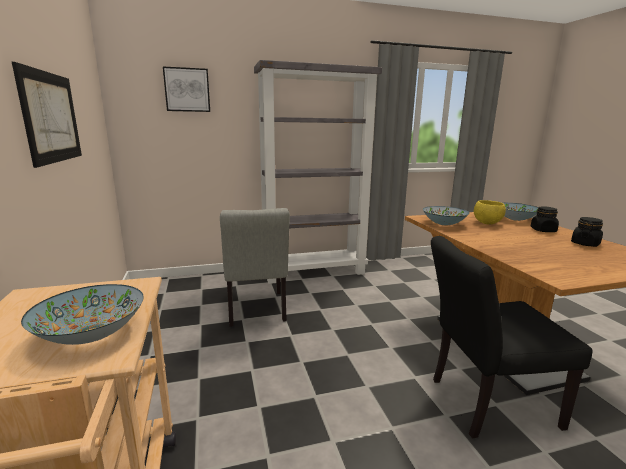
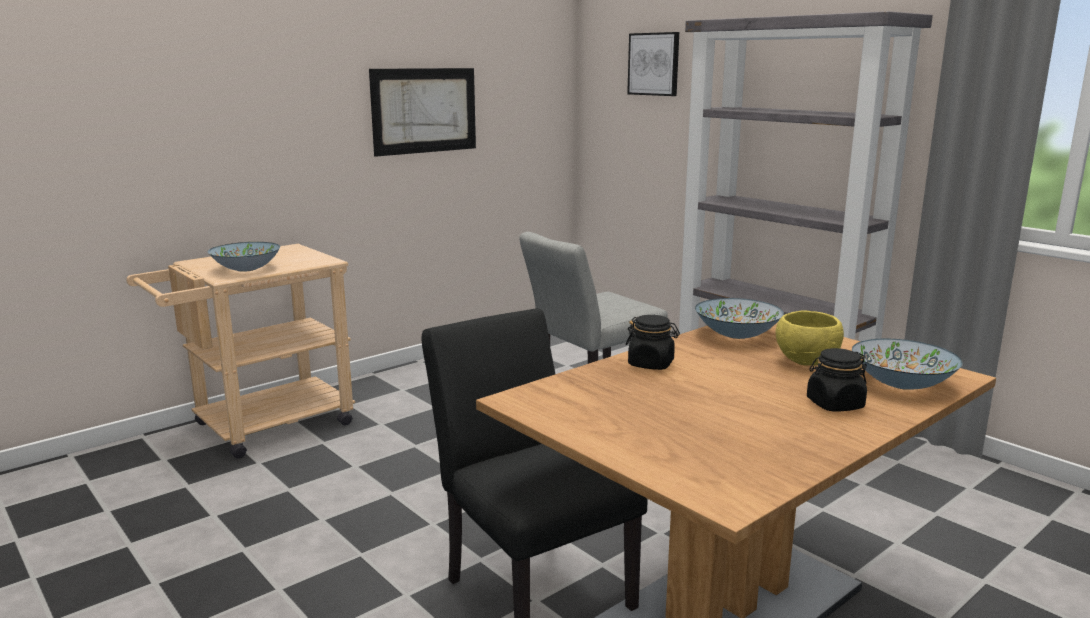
camera: 65 degrees right, 0 degrees up
(585, 244) = (776, 434): black jar -> black jar (651, 364)

